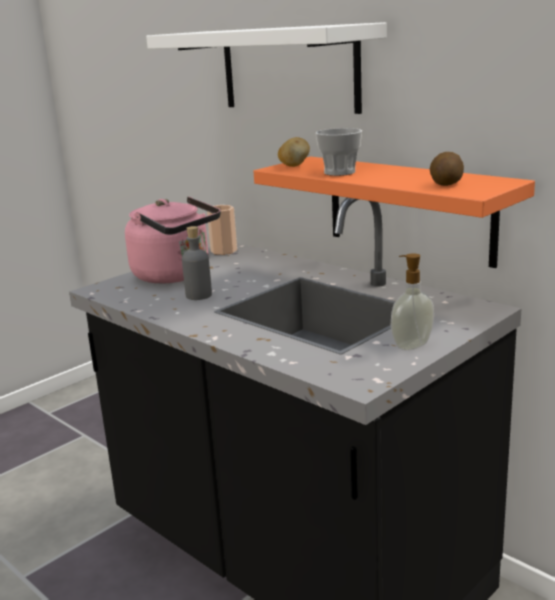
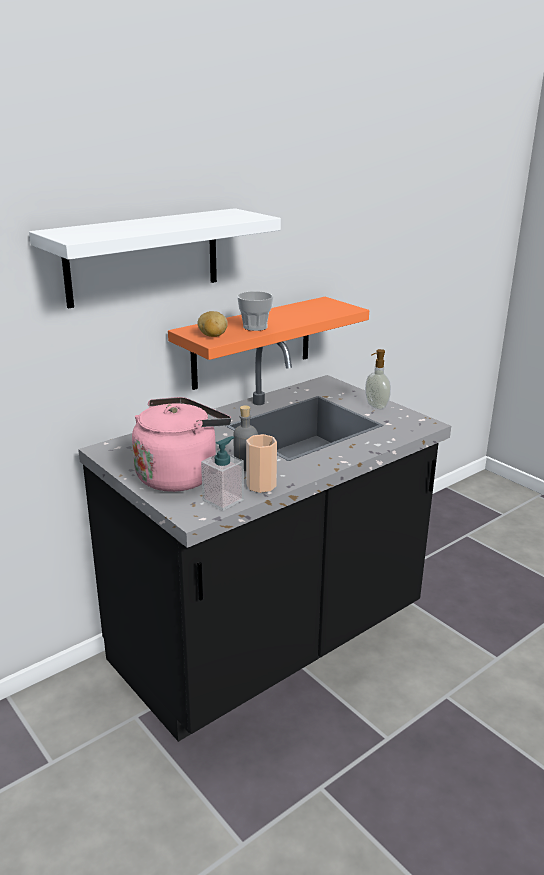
camera: 85 degrees left, 5 degrees up
(124, 295) = (223, 500): none -> soap dispenser
(224, 251) = (117, 451): cup -> cup (261, 485)
(446, 183) = (320, 310): potato -> none

